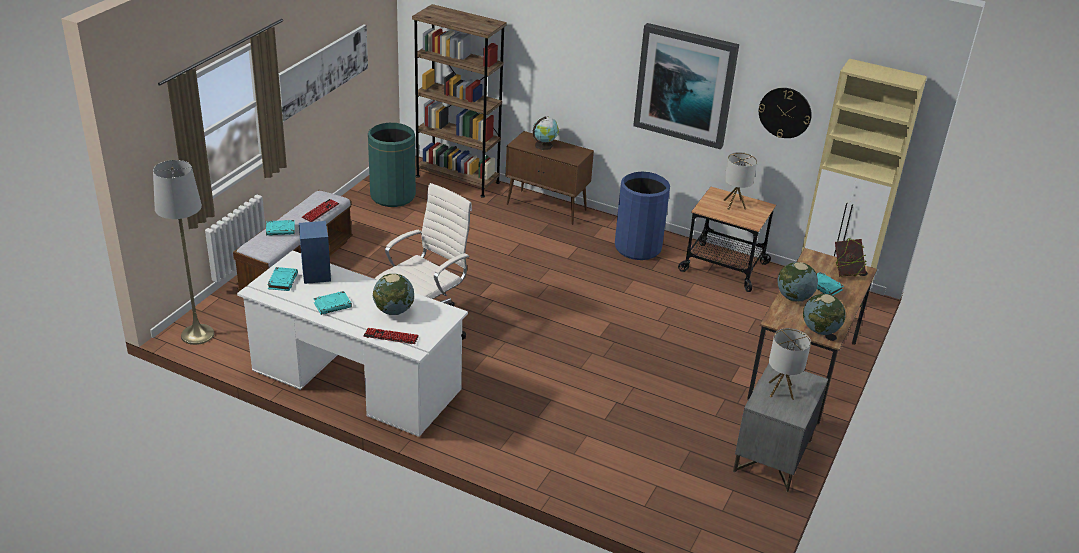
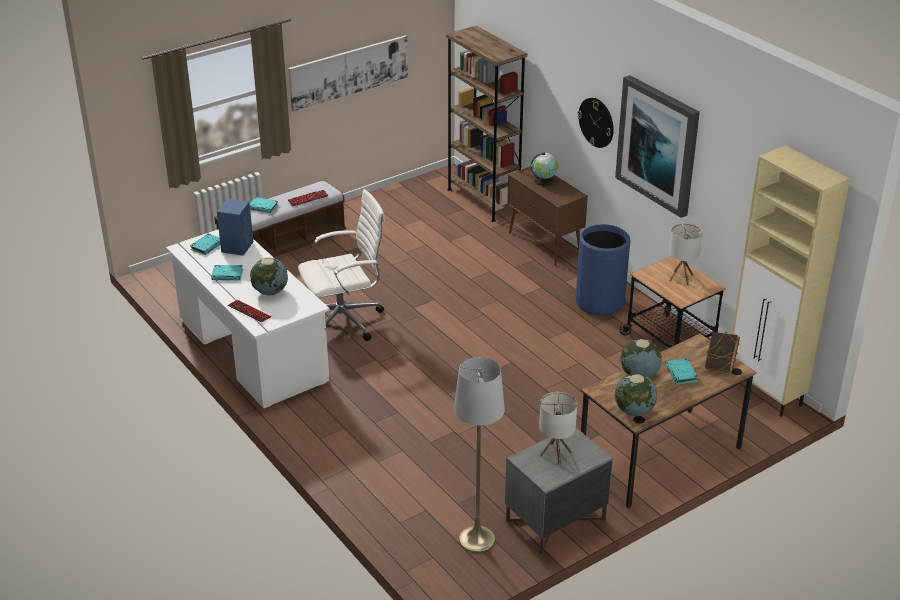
camera: 30 degrees right, 0 degrees up
(197, 334) = (163, 280): grey floor lamp -> grey floor lamp (477, 539)
(393, 196) = (412, 202): green trash can -> none
(785, 112) = (736, 191): wall clock -> wall clock (596, 122)

